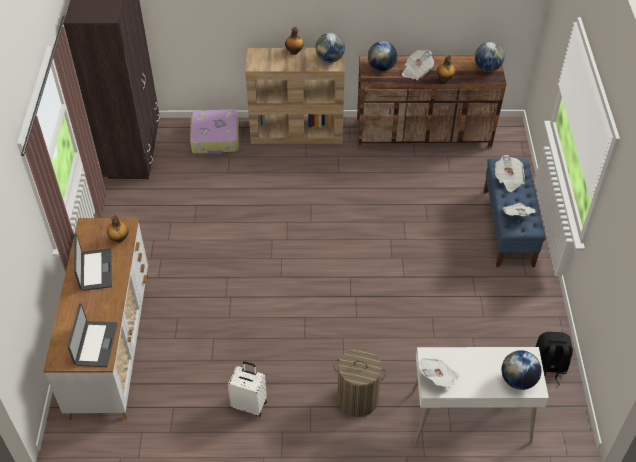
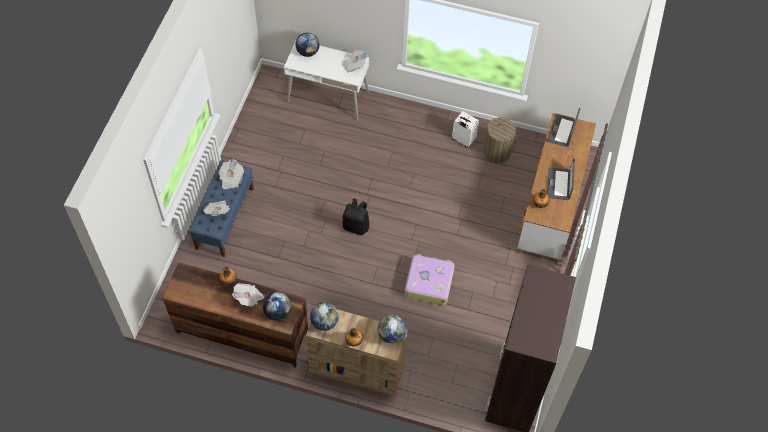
camera: 165 degrees left, 10 degrees up
(216, 138) = (435, 382): suitcase -> suitcase (428, 283)
(357, 399) = (393, 125): laundry basket -> laundry basket (497, 152)
(487, 68) = (183, 284): globe -> globe (391, 335)
(548, 368) = (262, 112): black backpack -> black backpack (356, 226)

